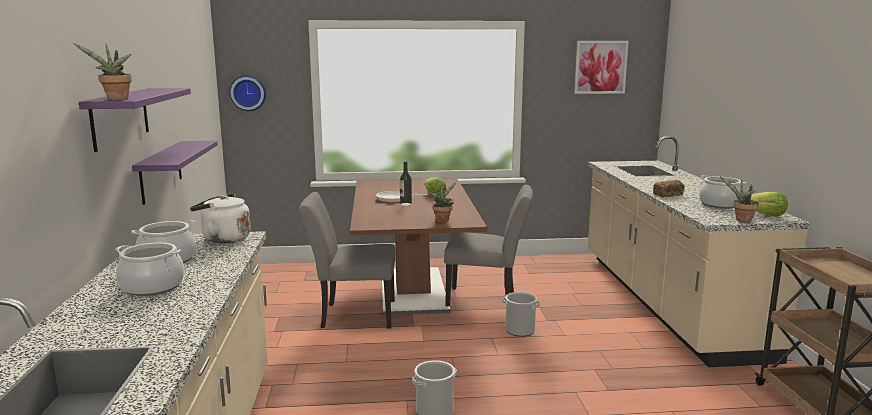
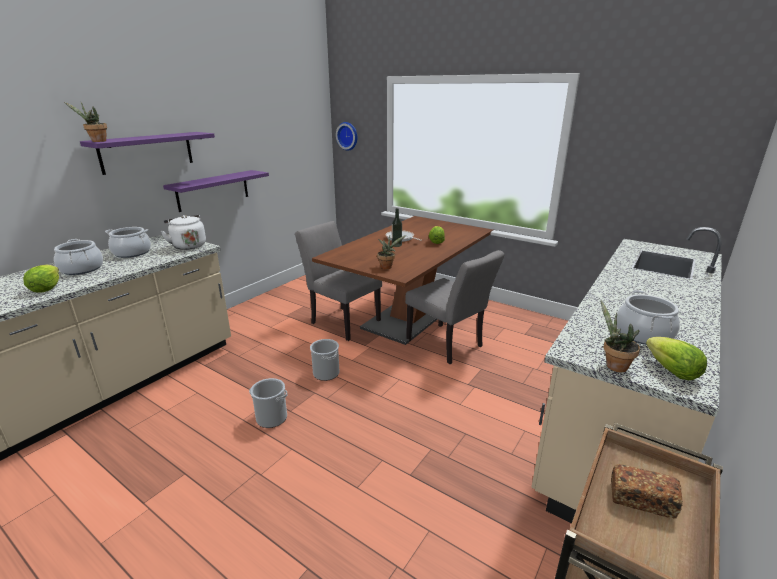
camera: 40 degrees right, 10 degrees up
(174, 310) = (46, 288): none -> lettuce
(520, 330) = (430, 383): bucket -> bucket (326, 373)
(600, 67) = (668, 130): picture -> none
(668, 195) = (608, 301): bread -> bread (641, 500)

